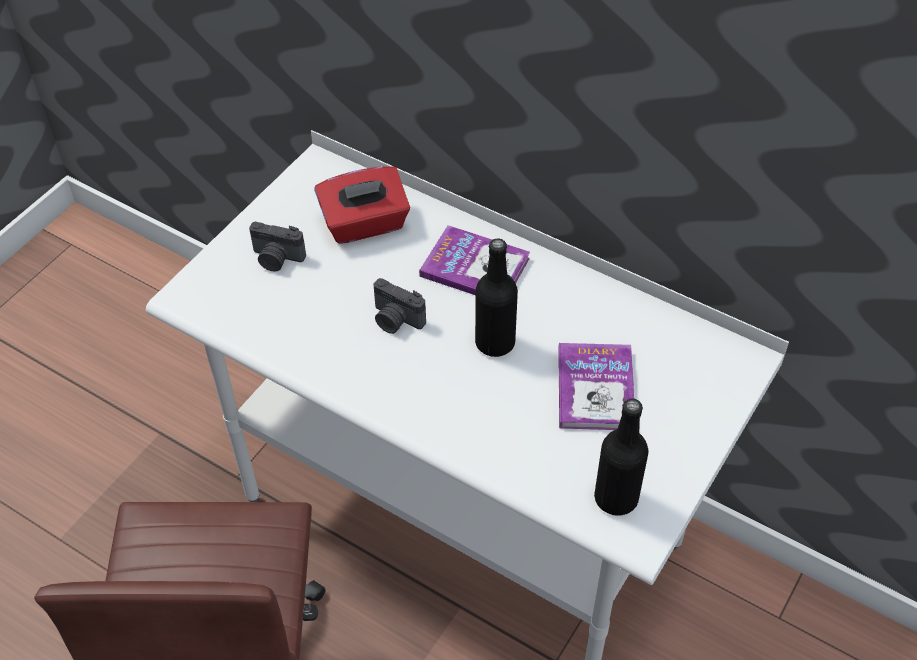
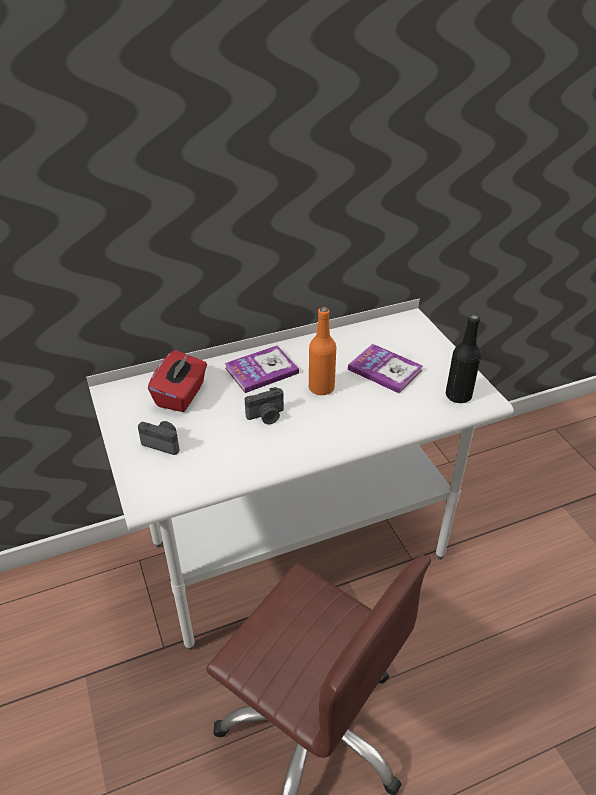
camera: 55 degrees left, 10 degrees down
(276, 259) = (163, 443): camera -> camera turned 120 degrees counterclockwise
(495, 343) = (321, 388): black bottle -> orange bottle

